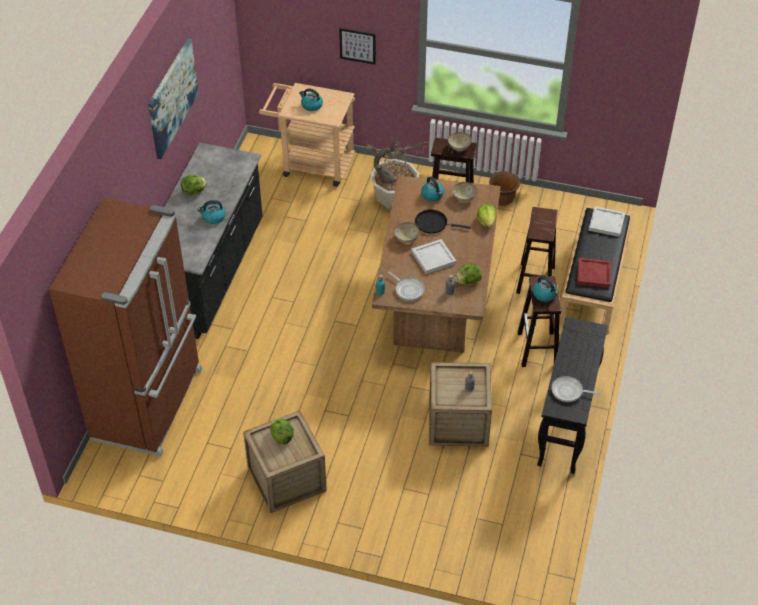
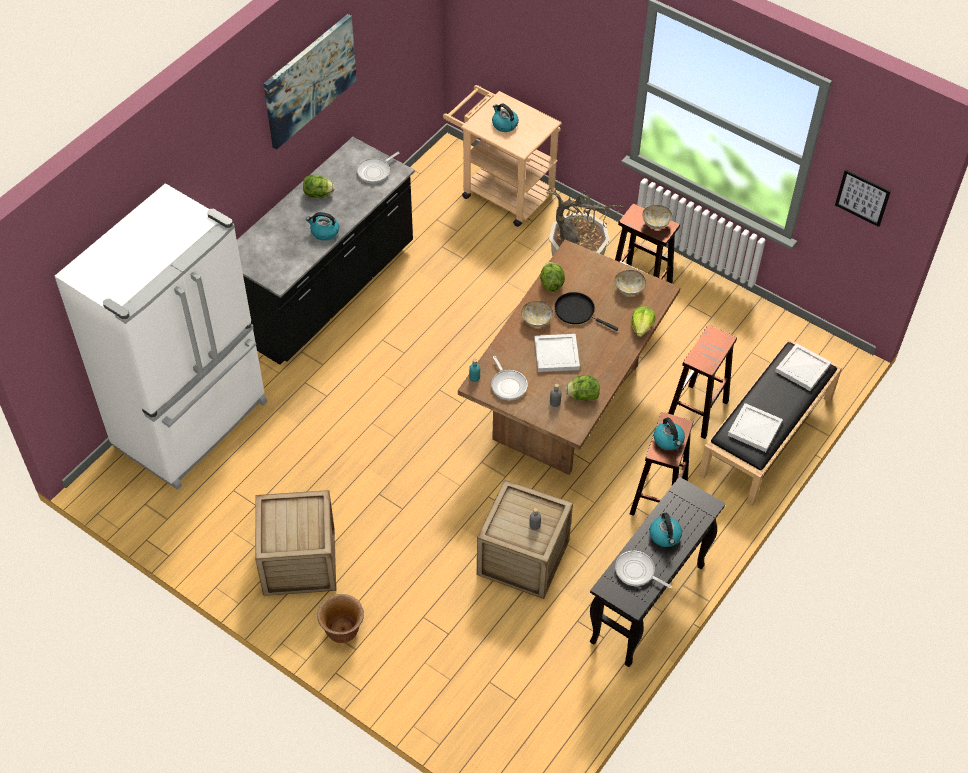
camera: 20 degrees right, 5 degrees up
(150, 404) = (193, 425): brown fridge -> white fridge
(231, 163) = (375, 171): none -> frying pan
(281, 436) = (295, 514): lettuce -> lettuce (551, 283)
(357, 45) = (571, 68): picture -> picture (862, 197)
(433, 195) = (593, 276): kettle -> kettle (665, 536)
(502, 200) = (705, 299): brown planter -> brown planter (343, 631)
(594, 274) = (755, 429): red tray -> white tray

